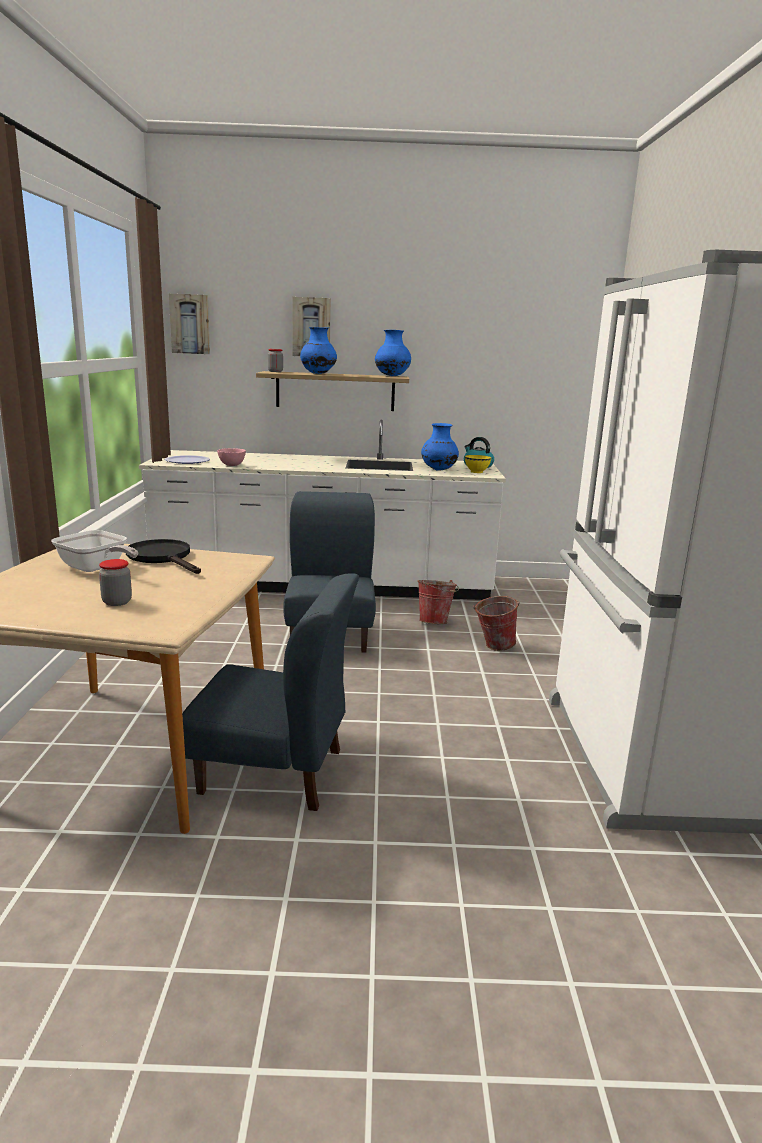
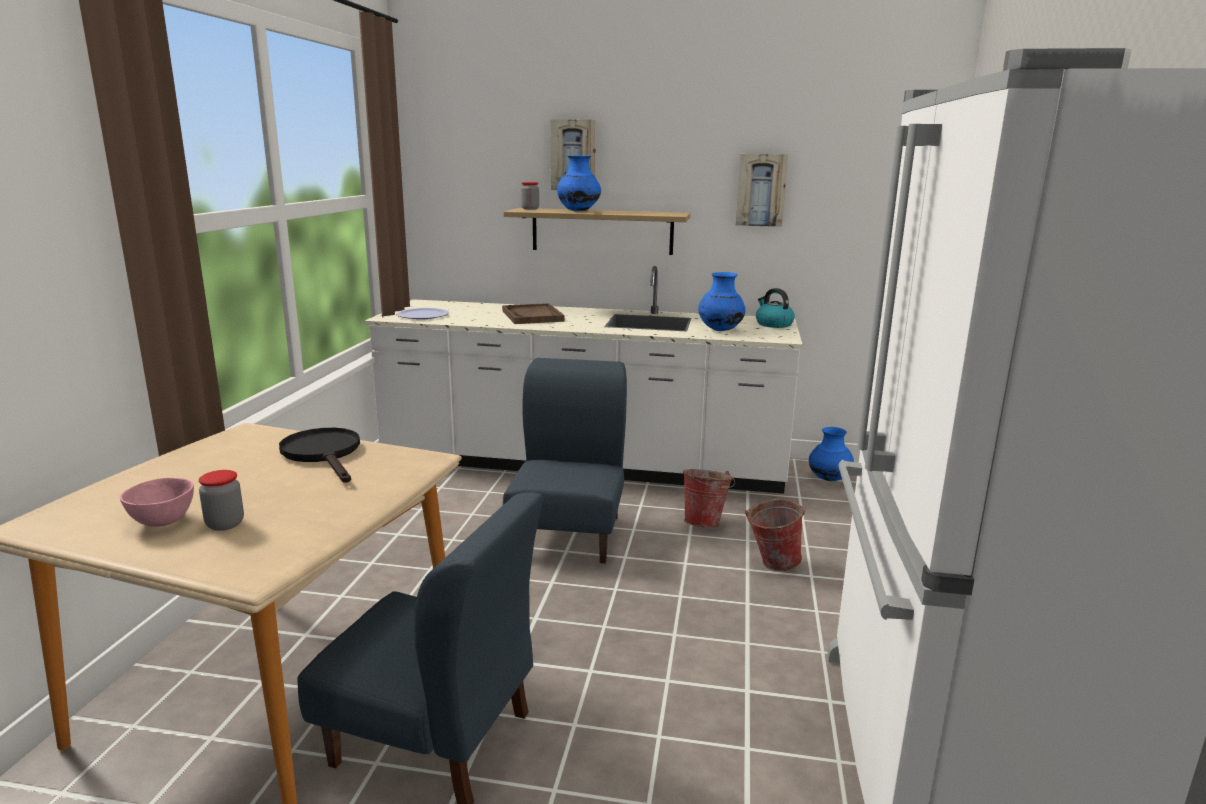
camera: 10 degrees right, 0 degrees up
(96, 568) = (235, 468): frying pan -> none
(190, 324) = (435, 154): picture -> picture (761, 190)
(231, 465) = (470, 322): pink bowl -> pink bowl (162, 522)
(281, 461) = (532, 316): none -> brown tray
(392, 376) = (669, 213): blue vase -> blue vase (829, 479)
(476, 472) = (768, 333): yellow bowl -> none

